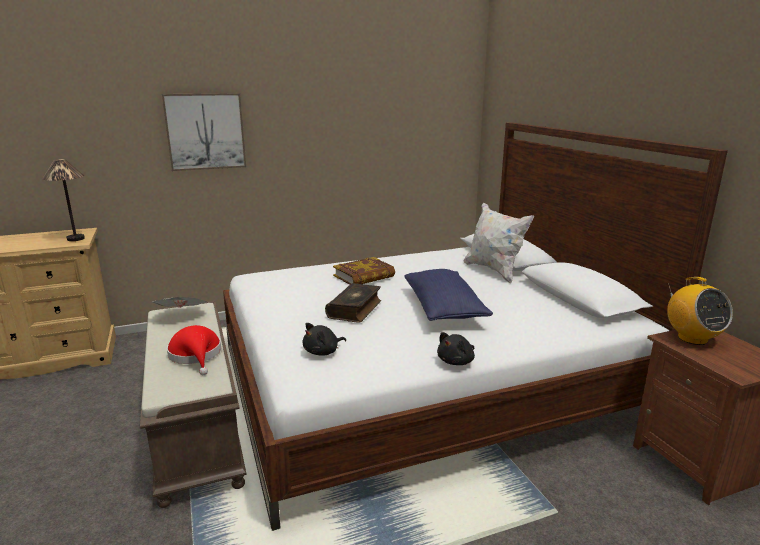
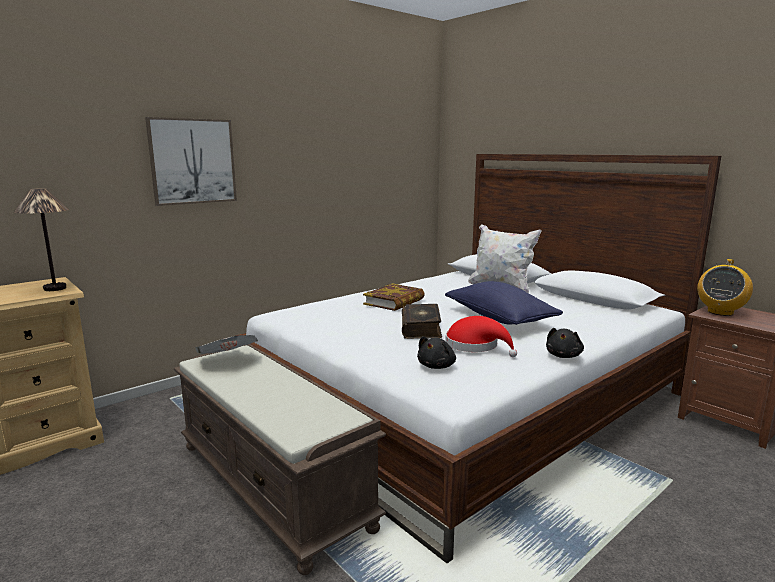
camera: 20 degrees left, 5 degrees down
(196, 355) = (291, 393): red hat -> red hat (475, 346)
(692, 338) = (720, 312): radio -> radio turned 75 degrees clockwise

